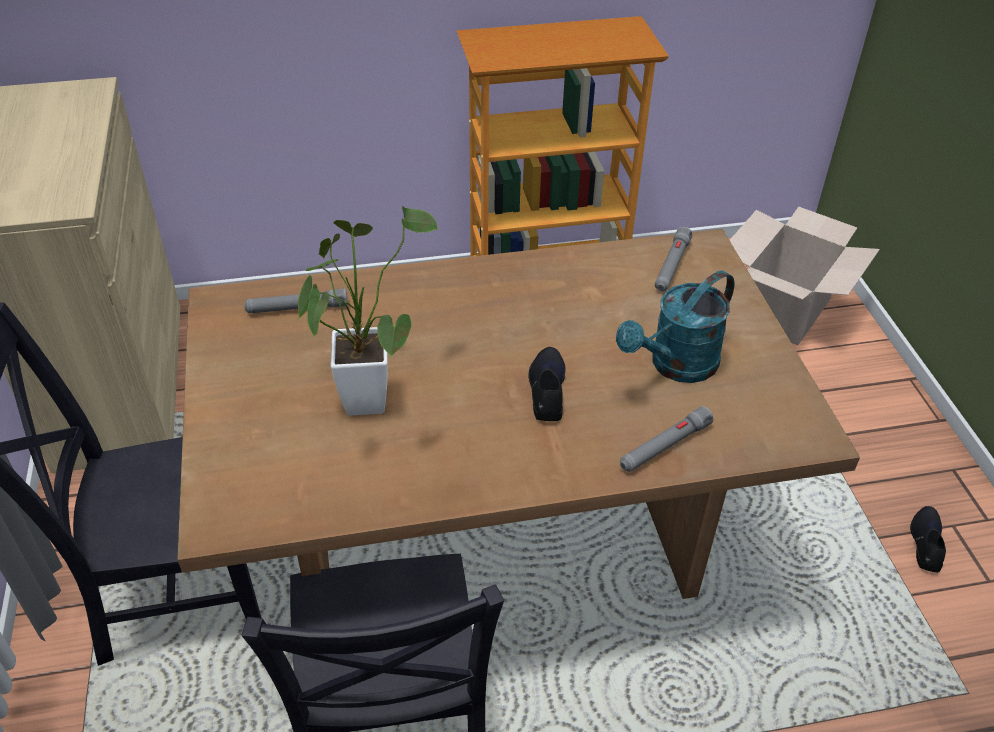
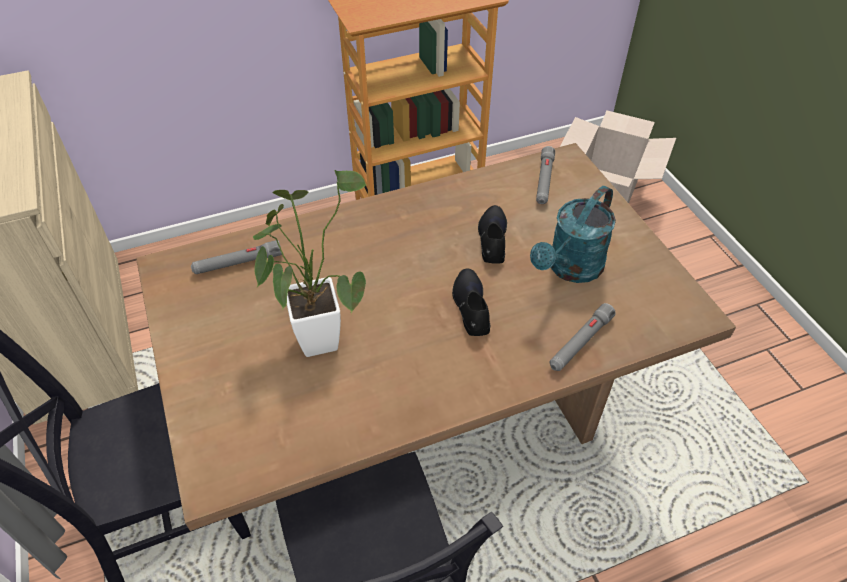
camera: 10 degrees left, 5 degrees up
(926, 542) = (751, 366): black shoe -> black shoe (492, 239)

